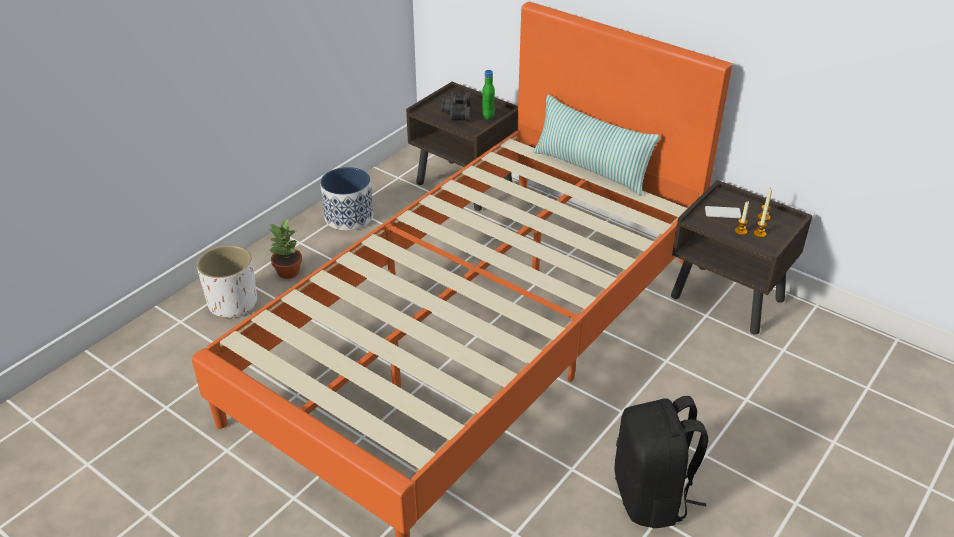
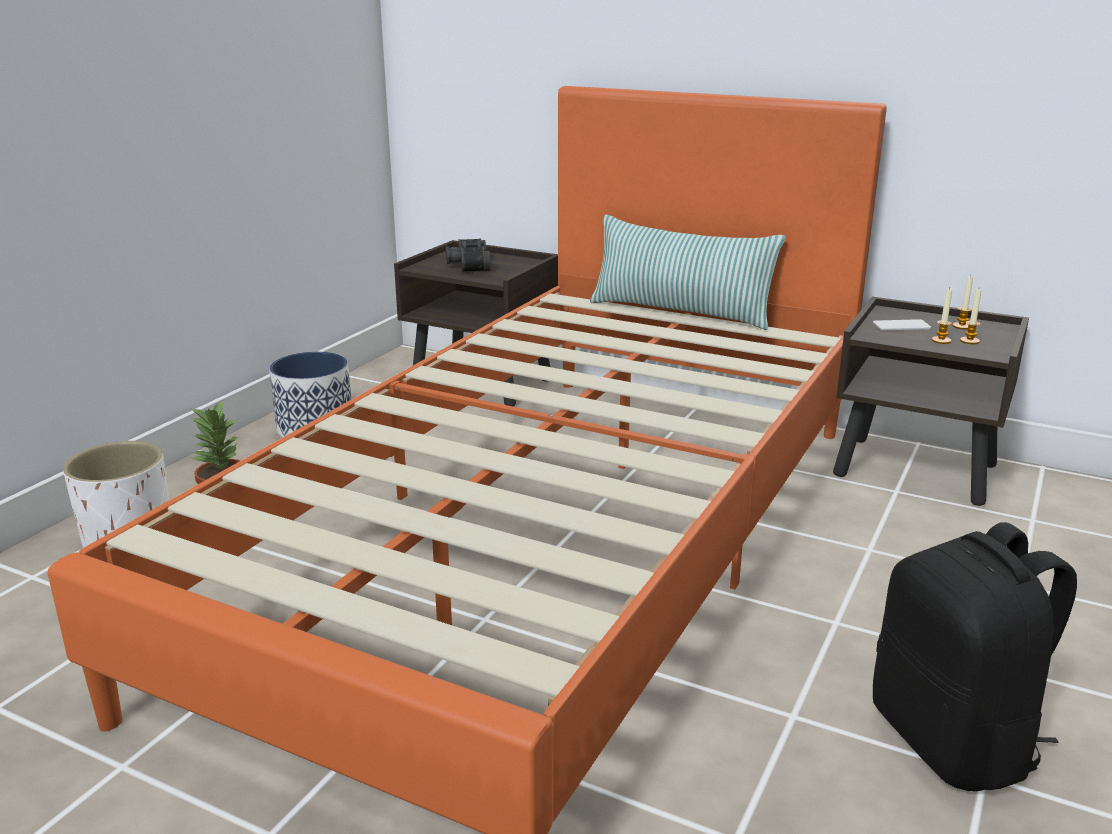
camera: 10 degrees left, 15 degrees down
(488, 116) = (515, 266): green bottle -> none

